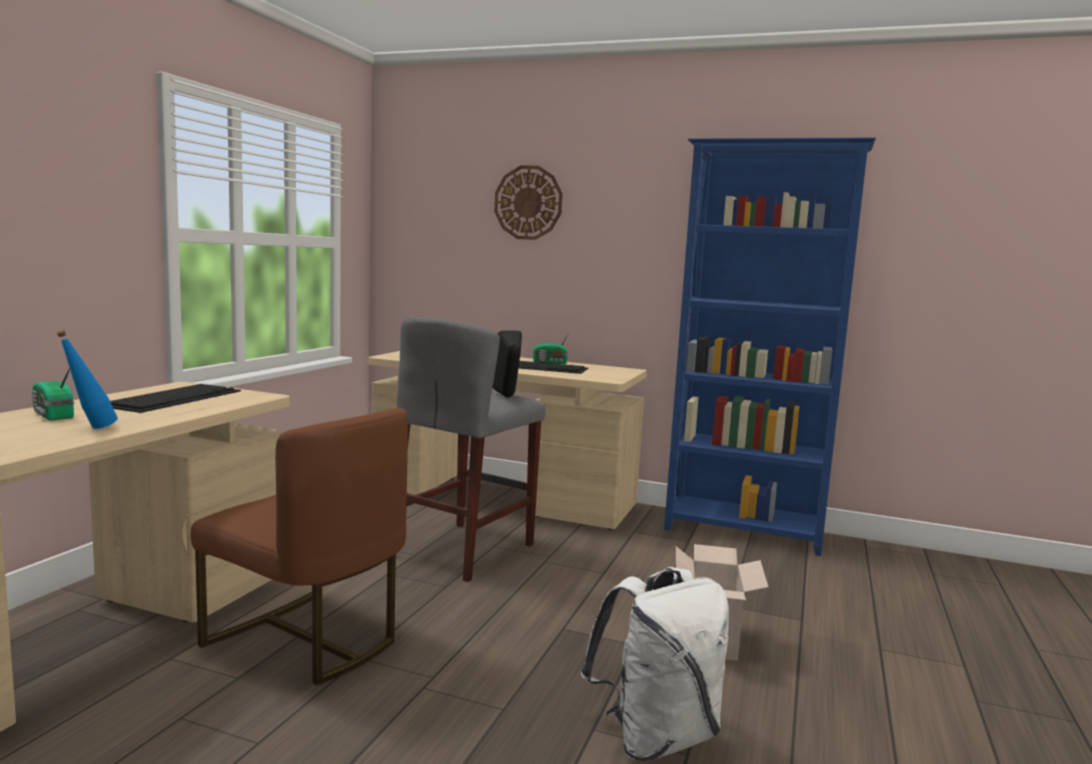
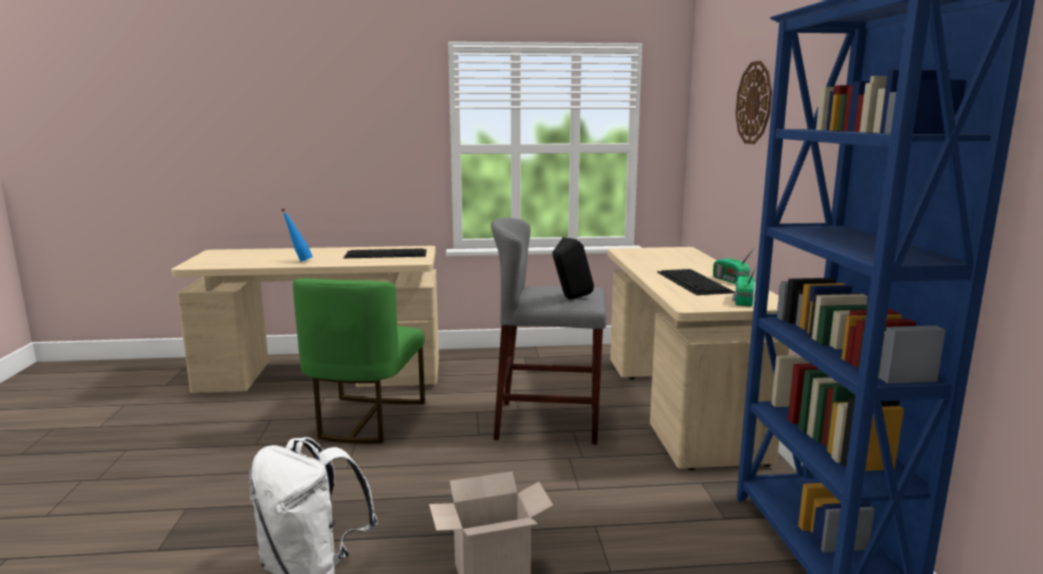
camera: 65 degrees right, 5 degrees up
(52, 415) = (320, 252): radio -> radio (742, 301)
(307, 640) = (366, 419): brown chair -> green chair

